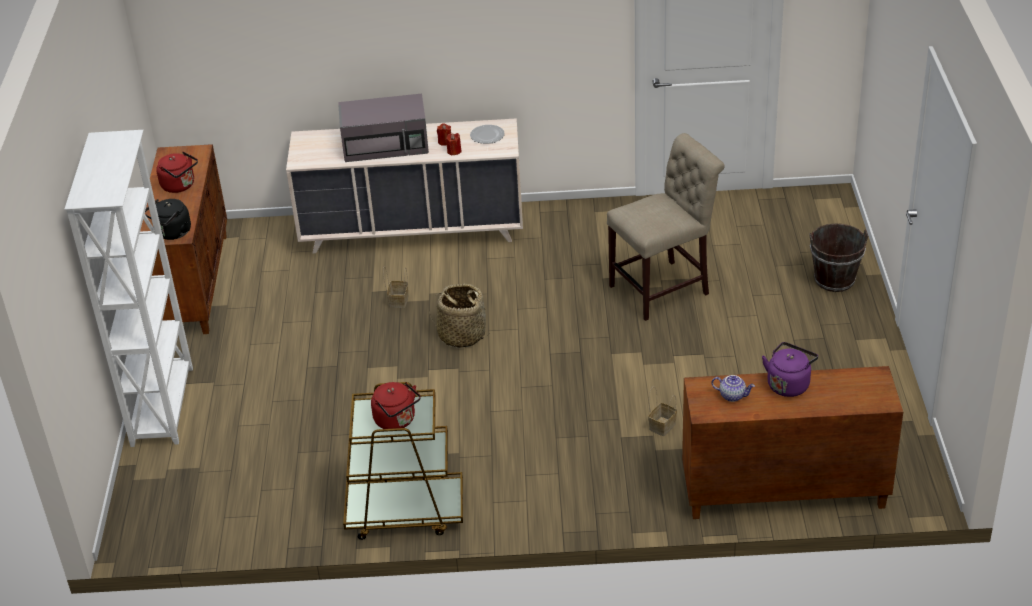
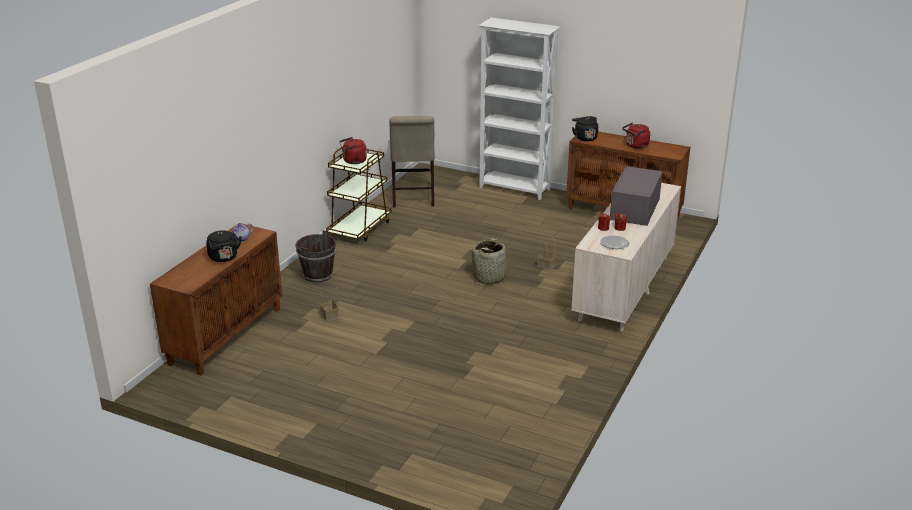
camera: 115 degrees right, 10 degrees down
(664, 288) = (462, 363): beige chair -> beige chair (413, 198)
(789, 384) = (224, 258): purple kettle -> black kettle
(834, 280) = (392, 445): brown bucket -> brown bucket (318, 275)

